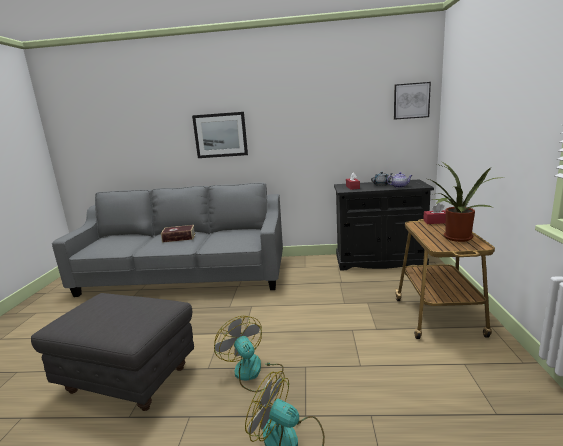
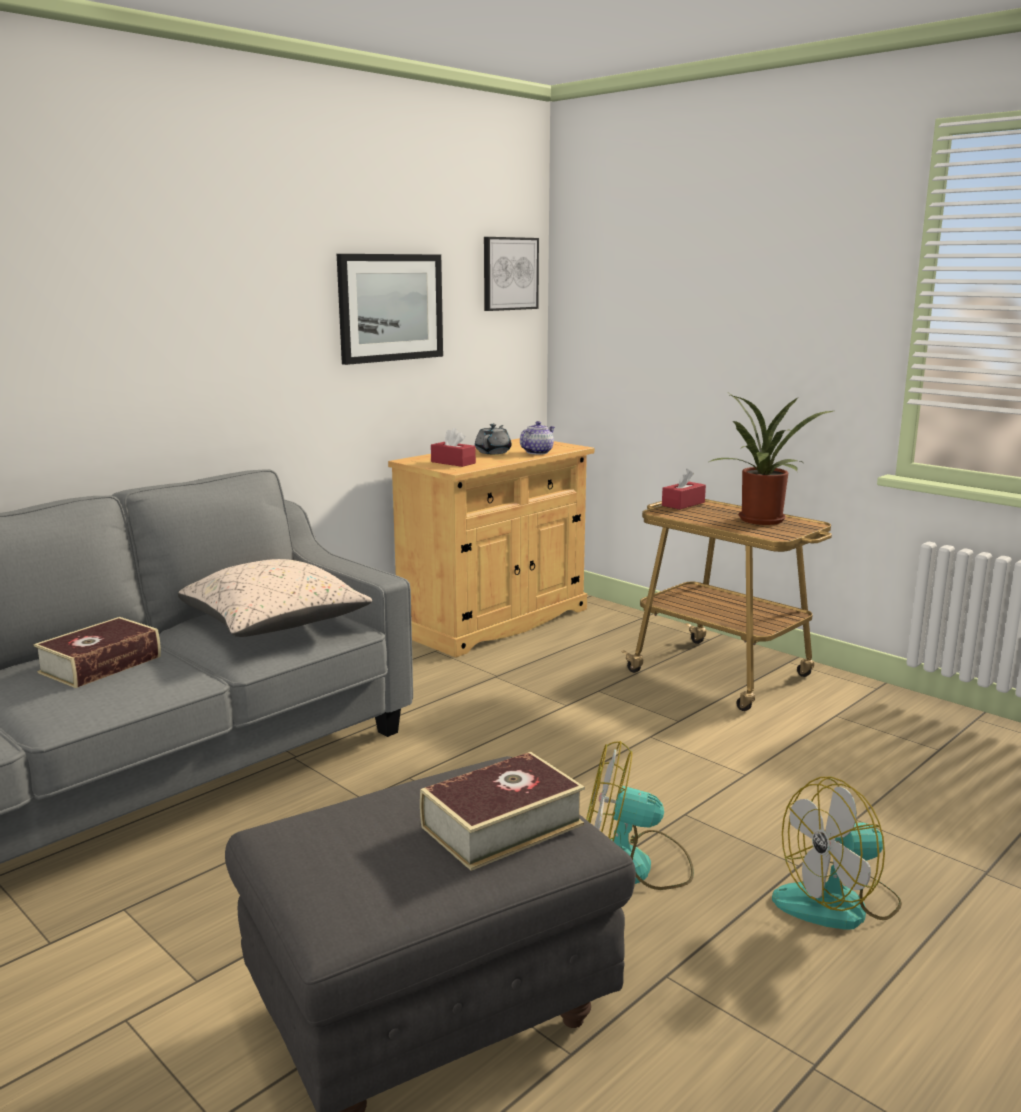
camera: 50 degrees left, 0 degrees up
(125, 321) = (502, 825): none -> book
(220, 135) = (111, 339): picture -> picture (390, 307)
(234, 238) = (275, 625): none -> beige pillow
(379, 261) = (494, 621): black cabinet -> beige cabinet

